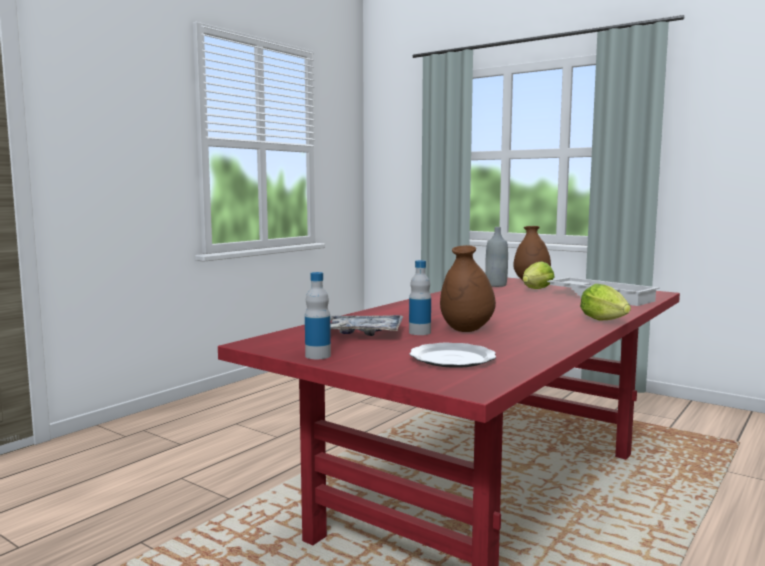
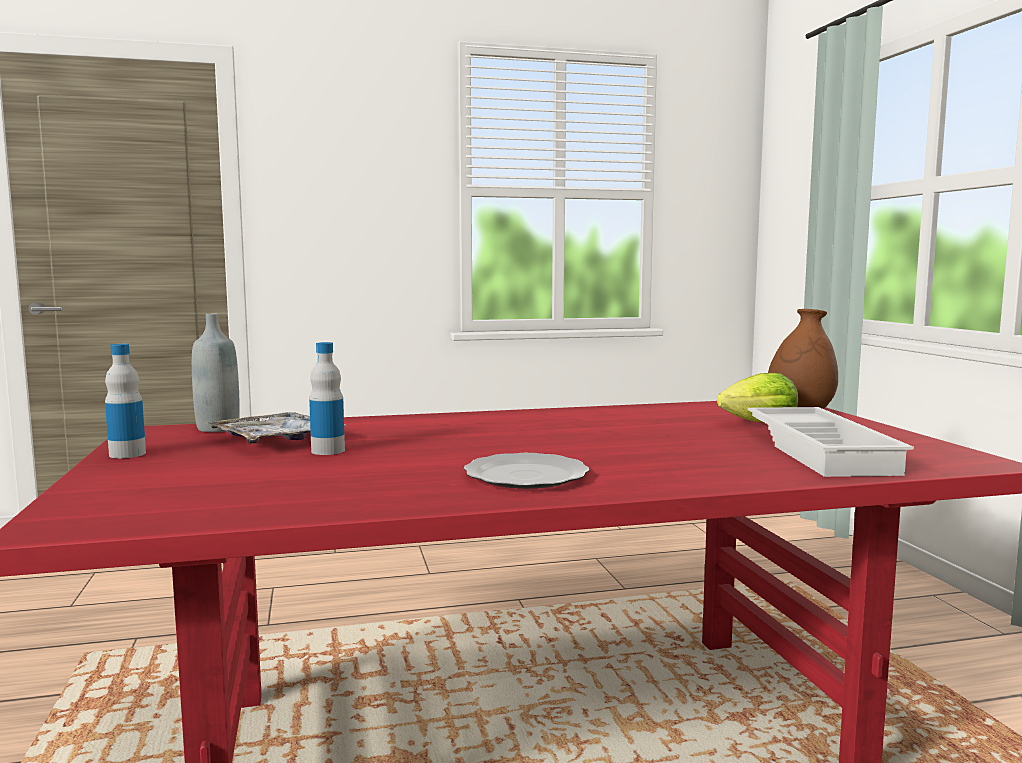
camera: 40 degrees right, 0 degrees up
(453, 358) = (207, 489): plate -> plate (528, 476)
(466, 330) = (389, 459): brown vase -> none
(496, 285) = (721, 408): grey bottle -> grey bottle (218, 428)
(606, 321) = (638, 488): lettuce -> none

